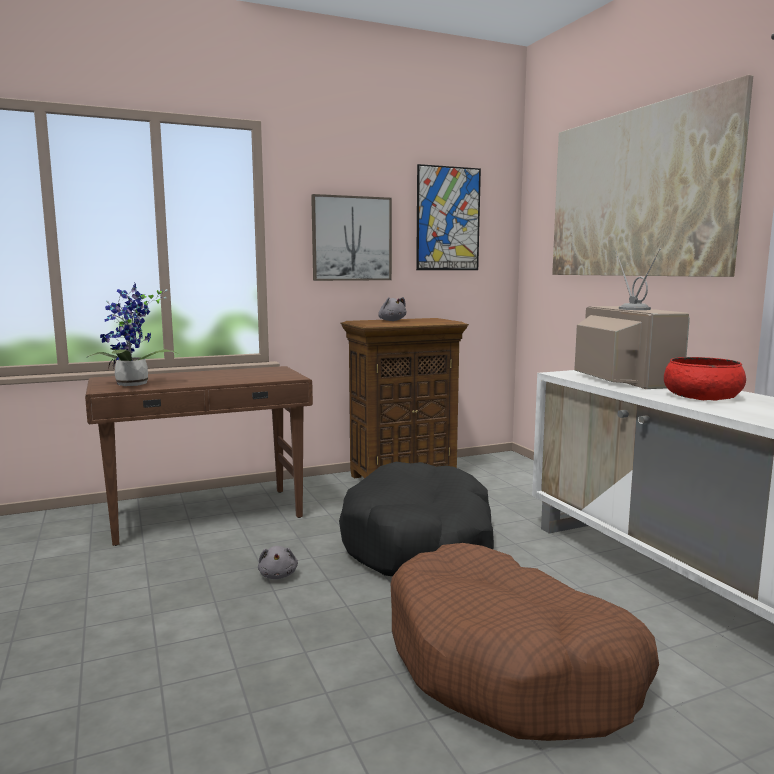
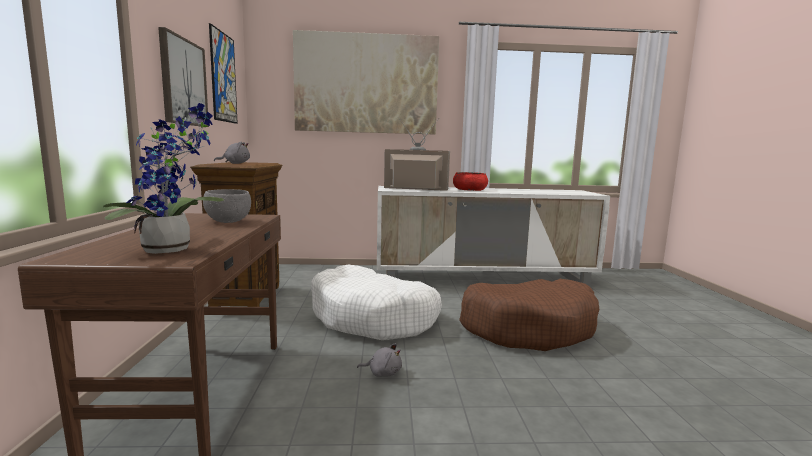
camera: 70 degrees left, 0 degrees up
(251, 376) = (228, 222): none -> grey bowl
(419, 542) = (373, 318): black dog bed -> white dog bed

